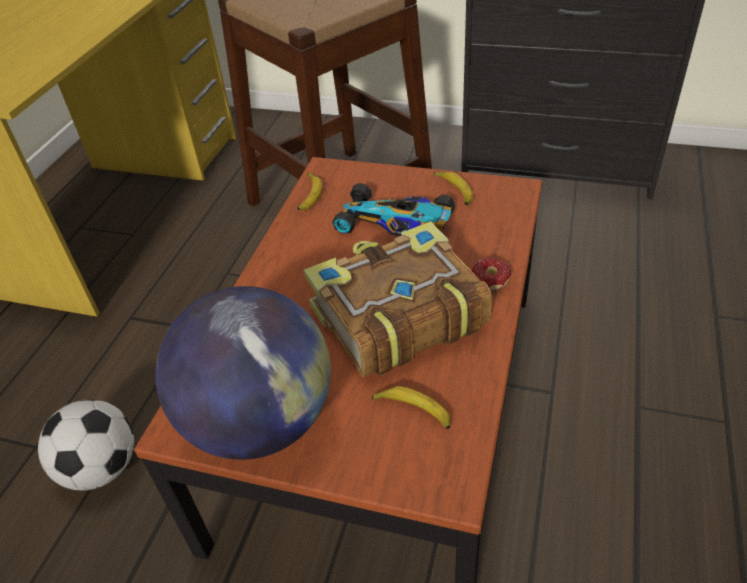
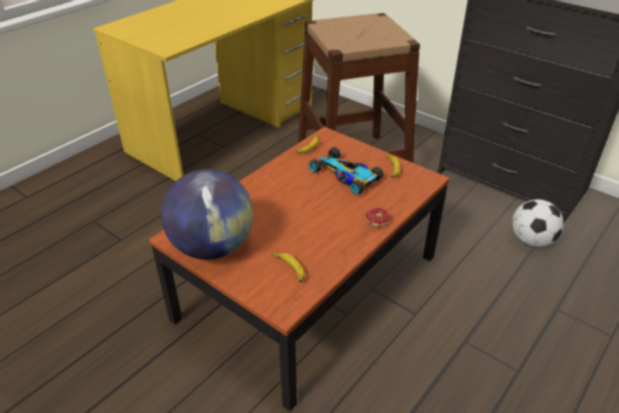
camera: 20 degrees right, 5 degrees down
(101, 468) = (147, 261): football -> football (531, 240)
(395, 316) = (312, 222): book -> none

